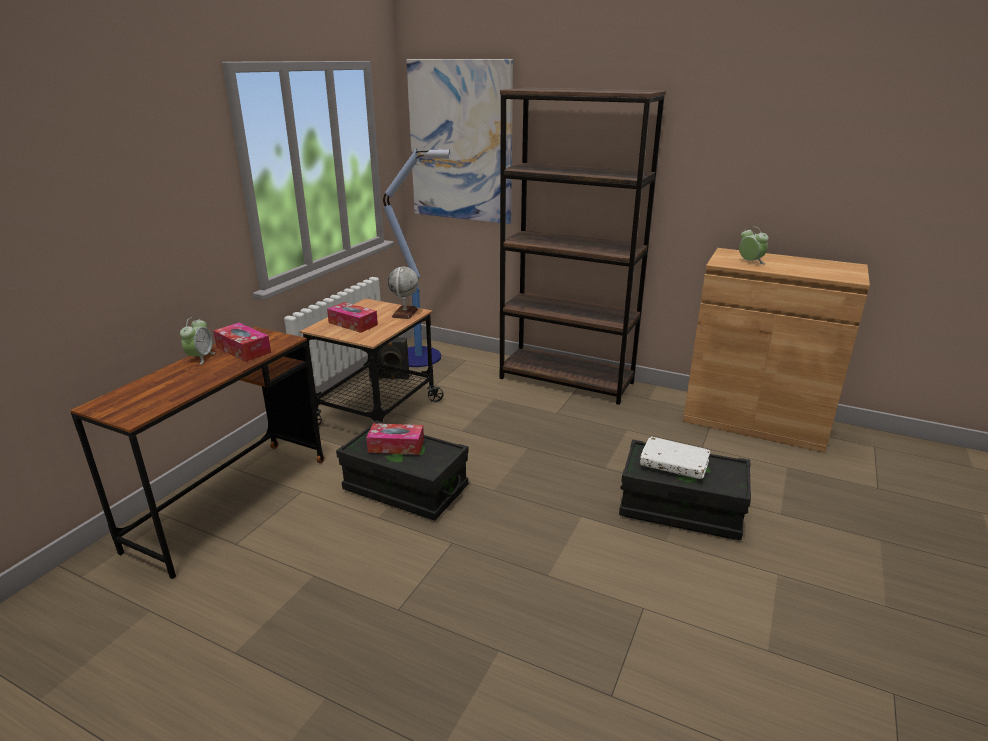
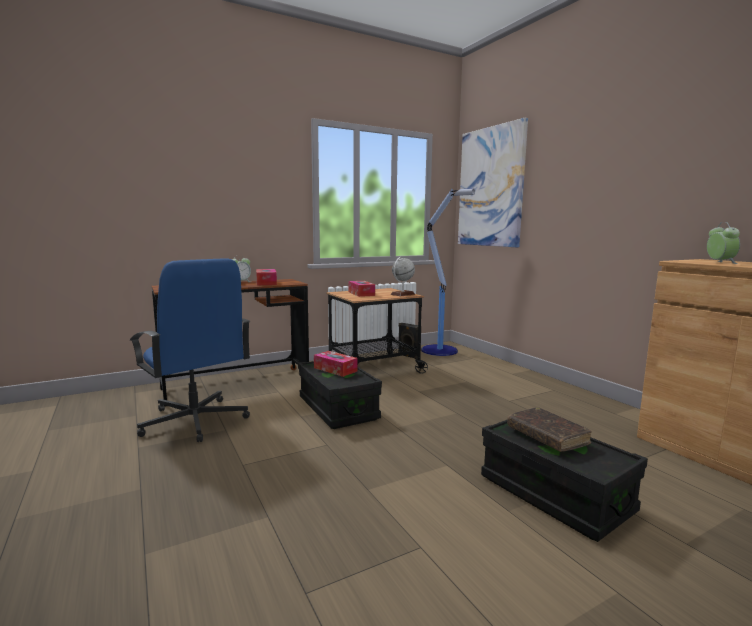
camera: 35 degrees right, 15 degrees down
(255, 581) = (195, 421): none -> blue office chair
(566, 380) = (544, 385): brown bookcase -> none
(674, 464) = (547, 436): white book -> brown book

